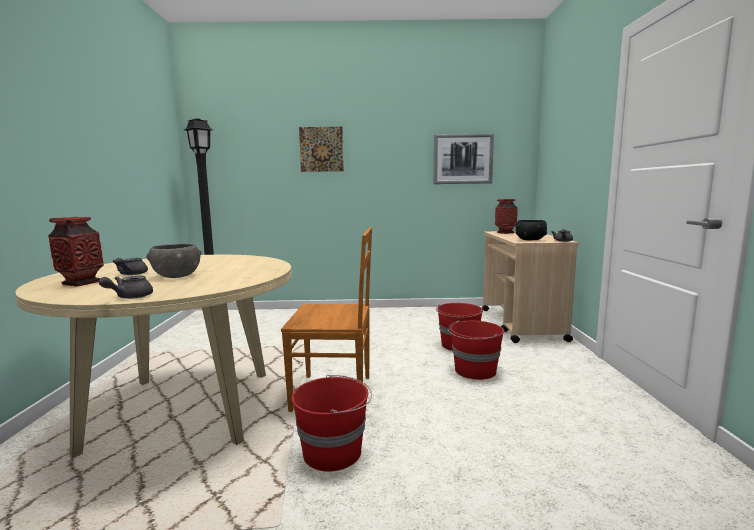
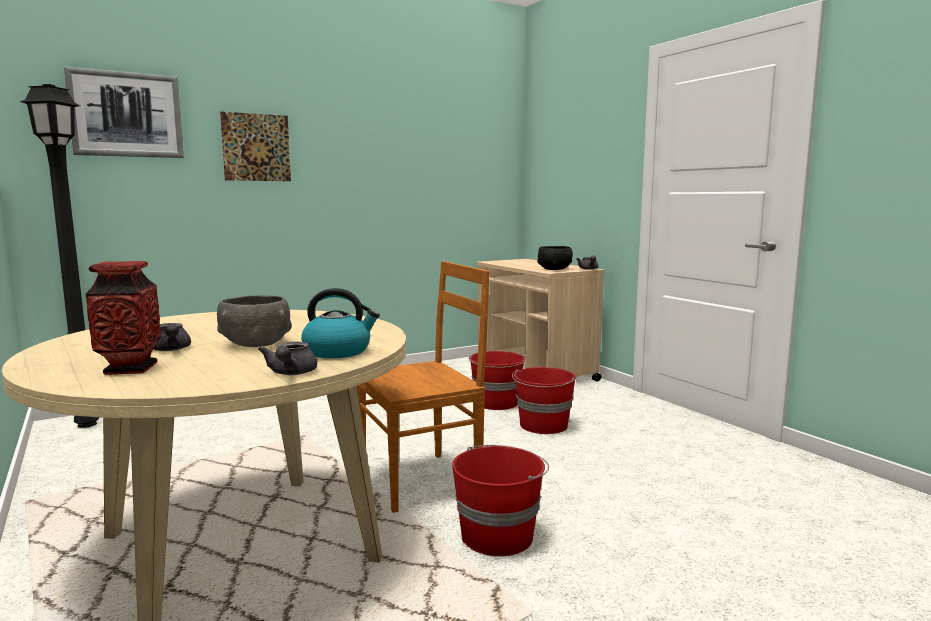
camera: 30 degrees left, 0 degrees up
(197, 286) = (338, 351): none -> kettle
(463, 159) = (444, 169): picture -> picture (126, 115)
(505, 233) = (506, 262): vase -> none

